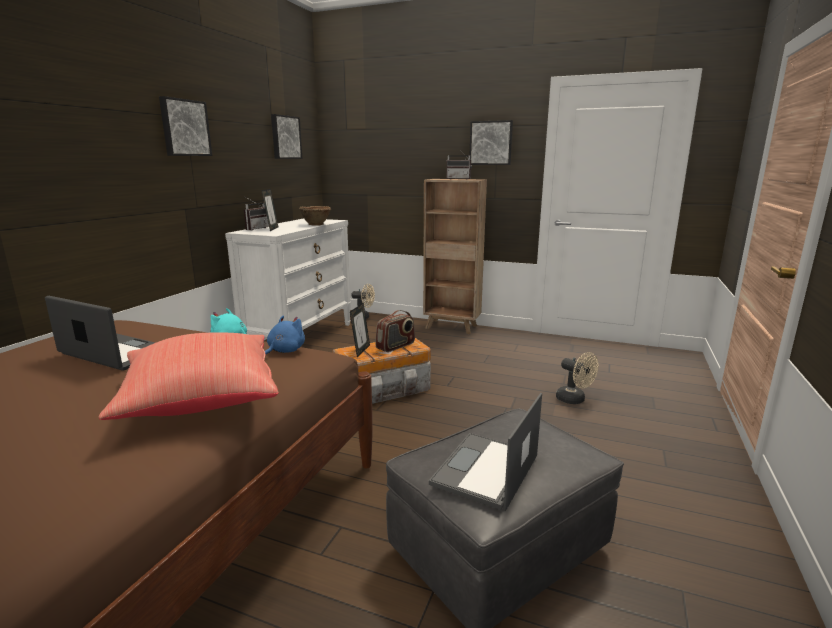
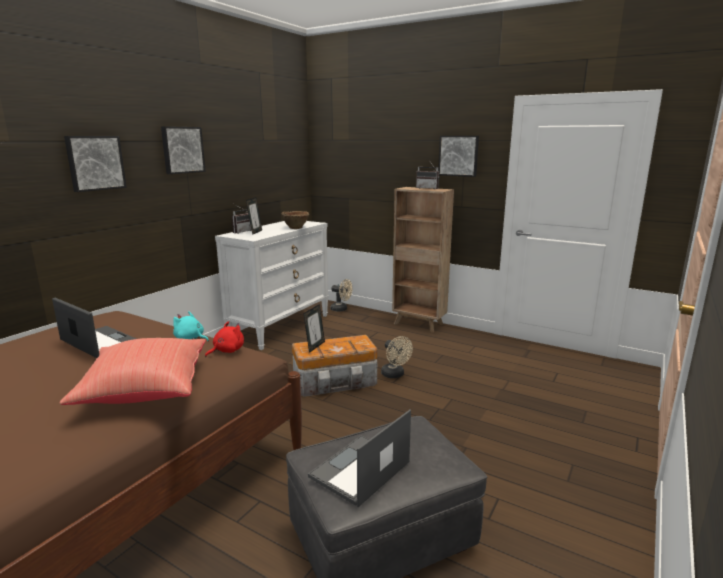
camera: 10 degrees right, 0 degrees up
(284, 351) = (227, 351): blue plush toy -> red plush toy
(285, 137) = (275, 149): picture -> picture (95, 163)
(396, 346) = (346, 344): radio -> none
(574, 400) = (507, 407): beige fan -> beige fan (395, 375)

